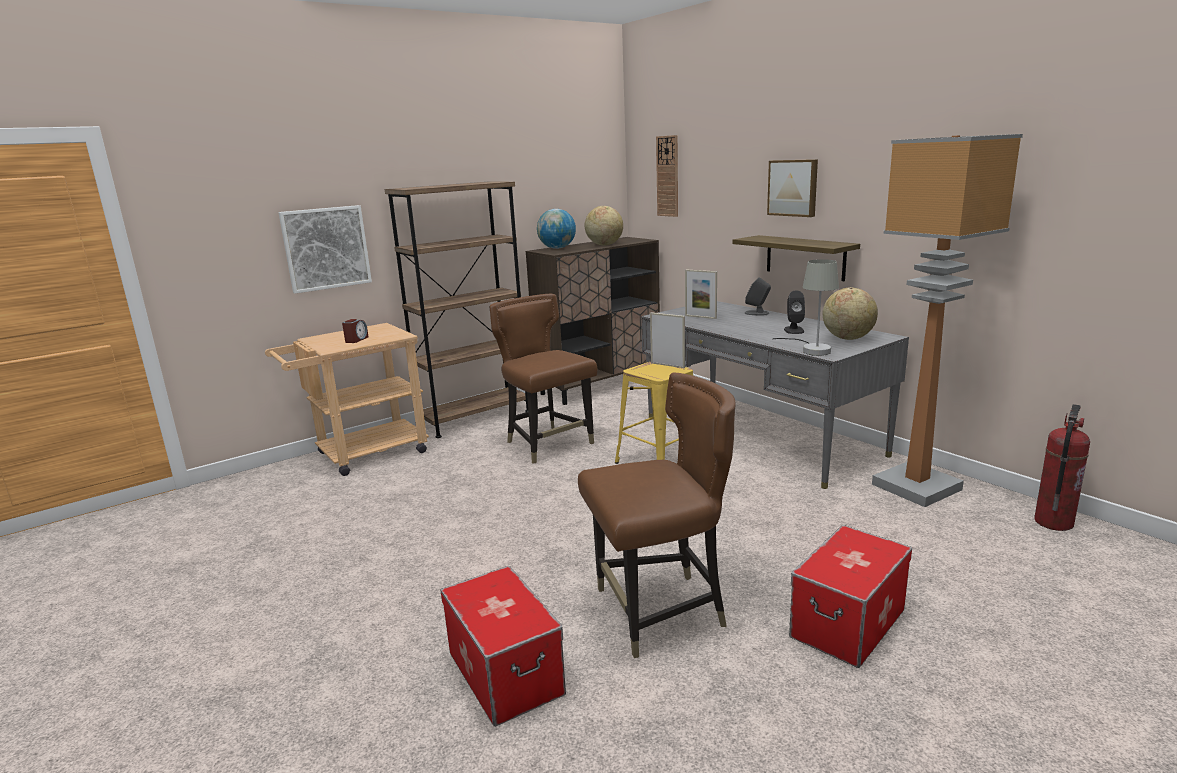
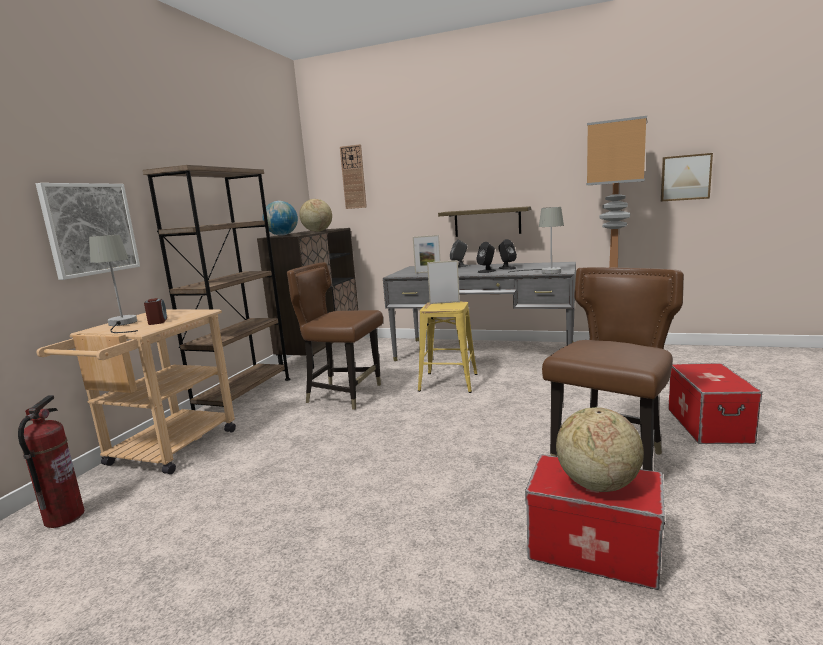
camera: 35 degrees left, 5 degrees down
(333, 337) = (122, 324): none -> grey table lamp
(758, 331) = (486, 271): none -> black speaker
(793, 188) = (473, 174): picture -> picture (685, 177)
(847, 338) = (548, 266): globe -> globe (597, 484)
(1053, 522) = (693, 351): fire extinguisher -> fire extinguisher (64, 517)

